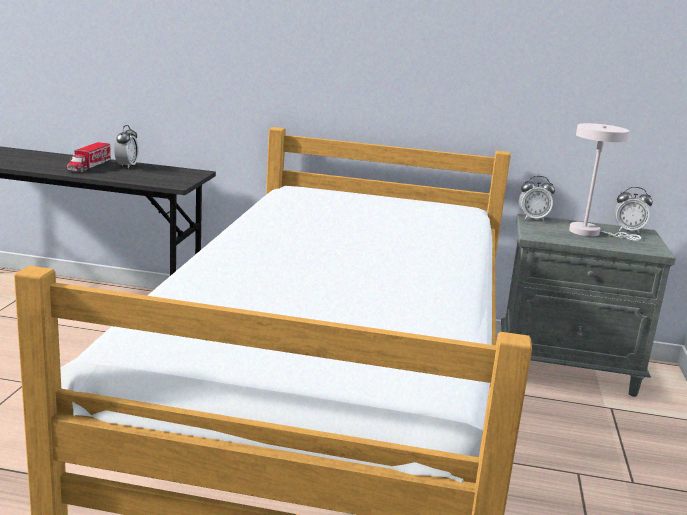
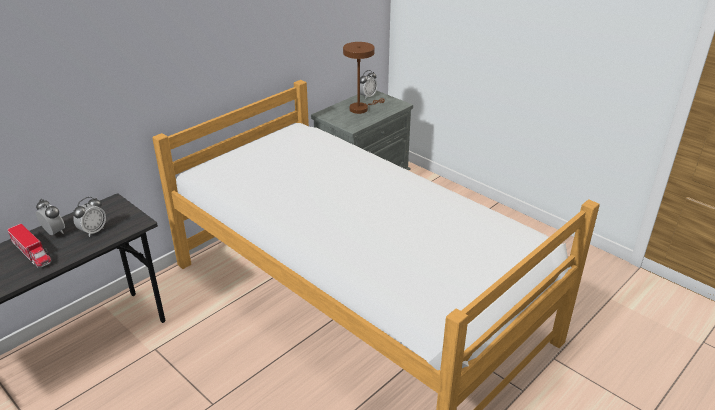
camera: 55 degrees left, 15 degrees up
(533, 219) = (325, 114): alarm clock -> alarm clock (93, 231)
(590, 232) = (361, 108): white table lamp -> brown table lamp

